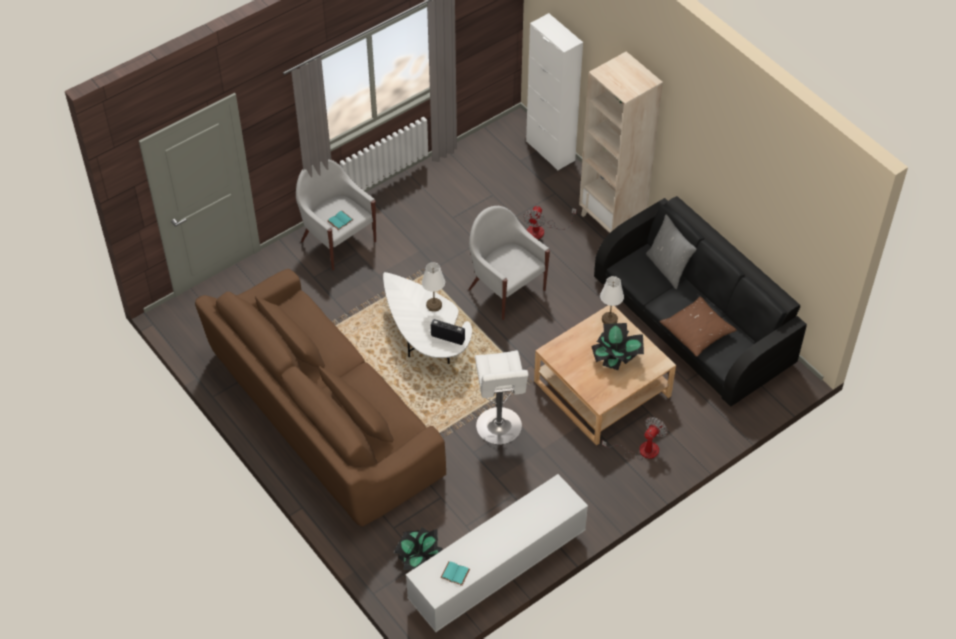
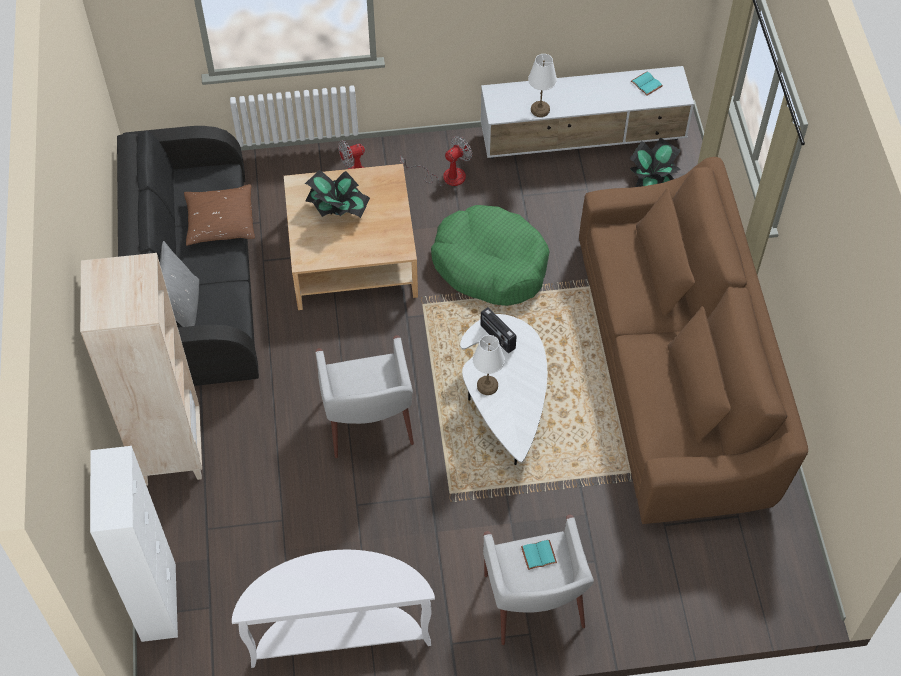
camera: 150 degrees left, 5 degrees up
(439, 180) = (339, 633): none -> white console table
(499, 428) = (490, 264): white stool -> green dog bed
(542, 230) = (266, 481): fan -> fan (445, 176)
(610, 319) = (309, 254): white table lamp -> white table lamp (540, 109)

